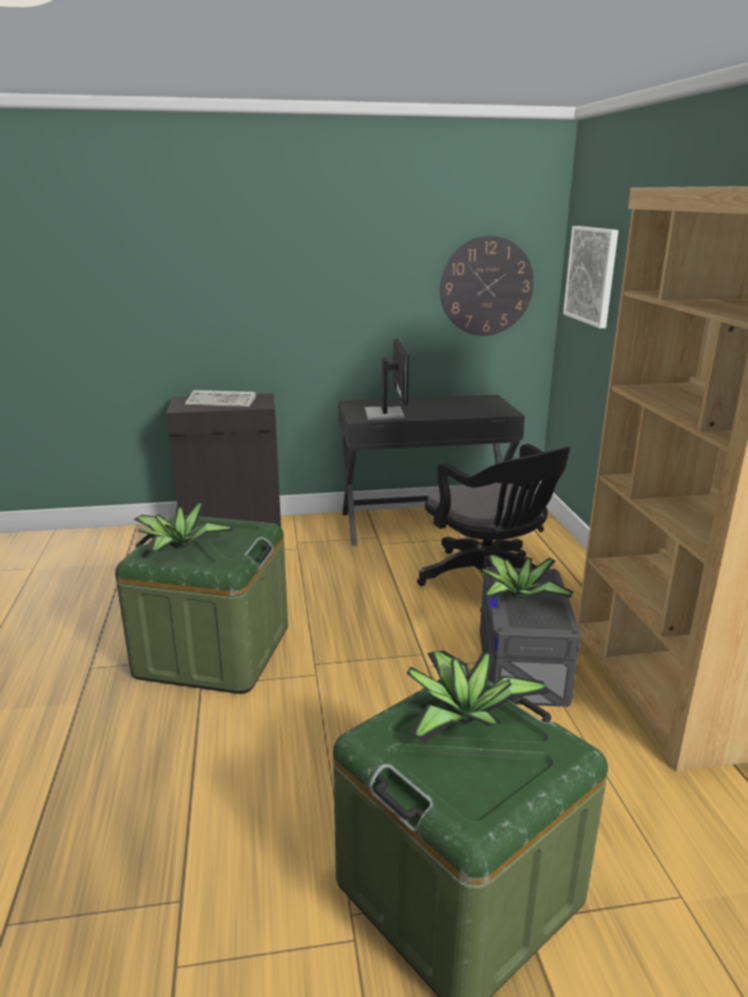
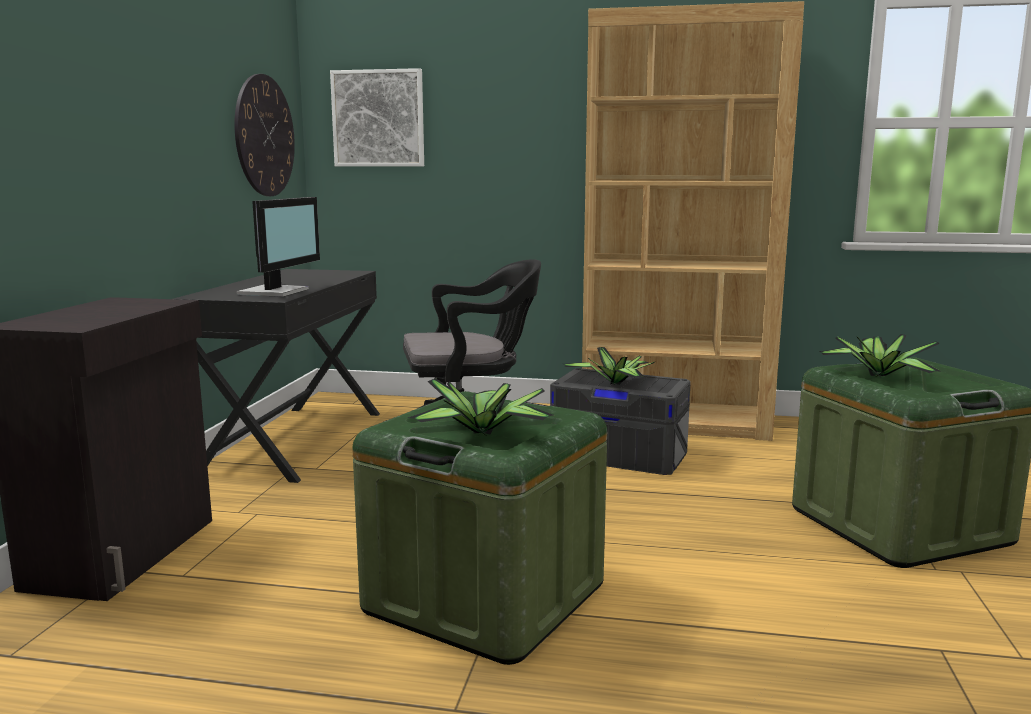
camera: 70 degrees left, 10 degrees down
(223, 402) = (98, 312): keyboard -> none
(386, 413) = (276, 292): monitor -> monitor turned 90 degrees clockwise

